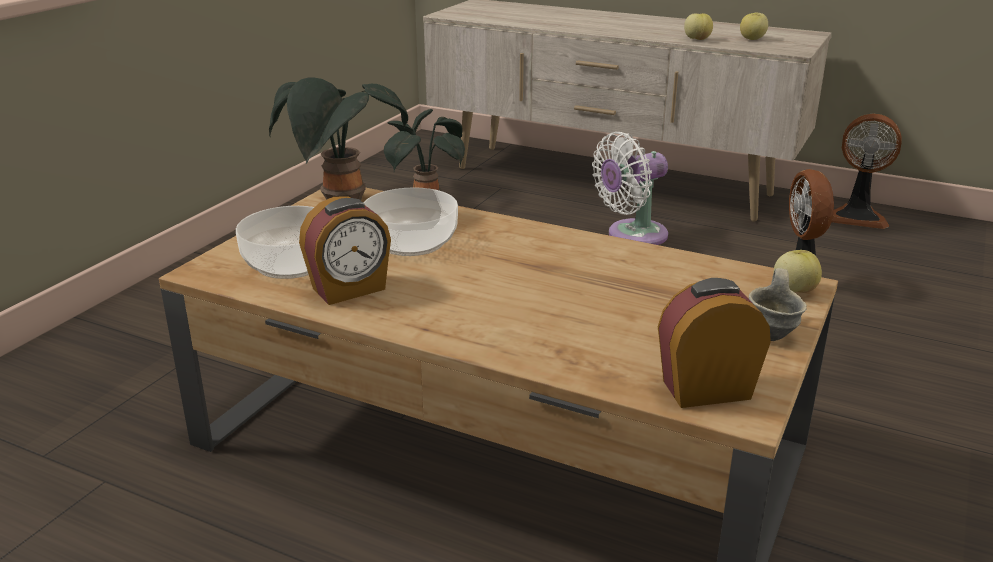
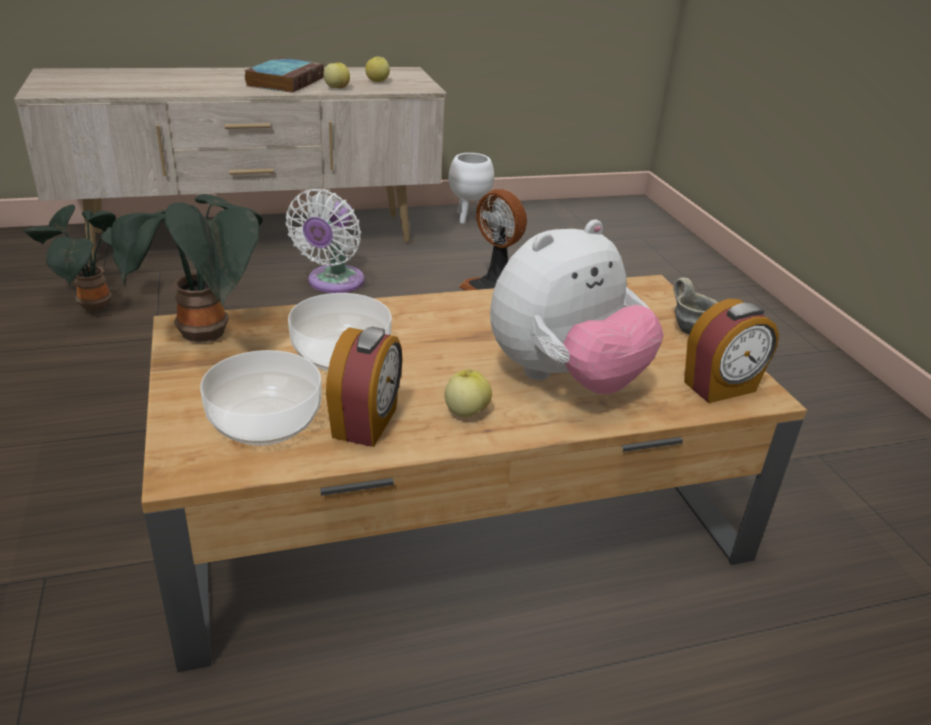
camera: 45 degrees left, 5 degrees up
(557, 322) = (564, 379): none -> plush toy
(658, 29) = (285, 81): none -> book
(705, 389) = (721, 388): alarm clock -> alarm clock turned 150 degrees counterclockwise
(793, 291) = (653, 292): apple -> apple (465, 411)
(857, 217) = (468, 218): fan -> white planter

